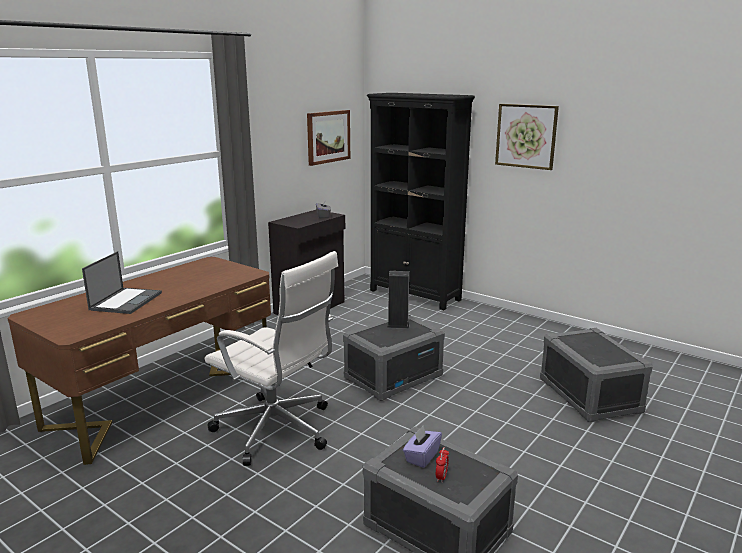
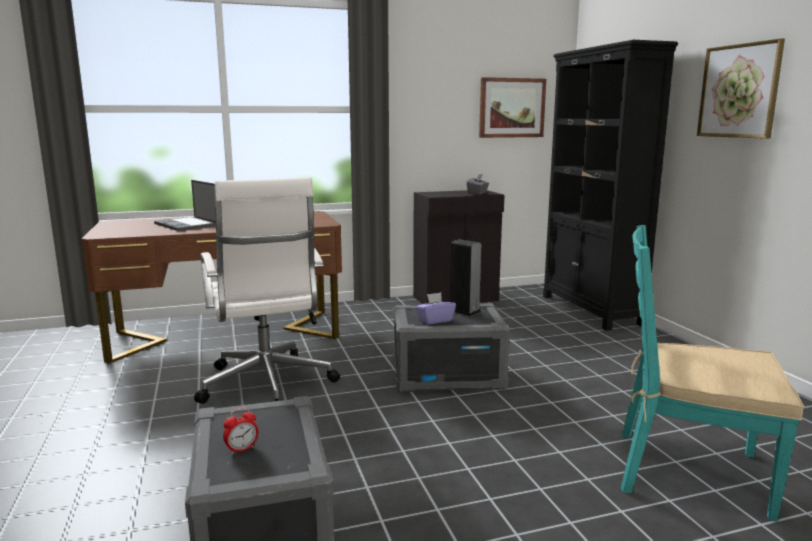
camera: 35 degrees right, 5 degrees down
(126, 301) = (188, 224): laptop -> laptop turned 90 degrees clockwise
(421, 457) = (260, 424): purple tissue box -> purple tissue box (435, 320)
(588, 395) = (688, 472): grey storage box -> turquoise chair

